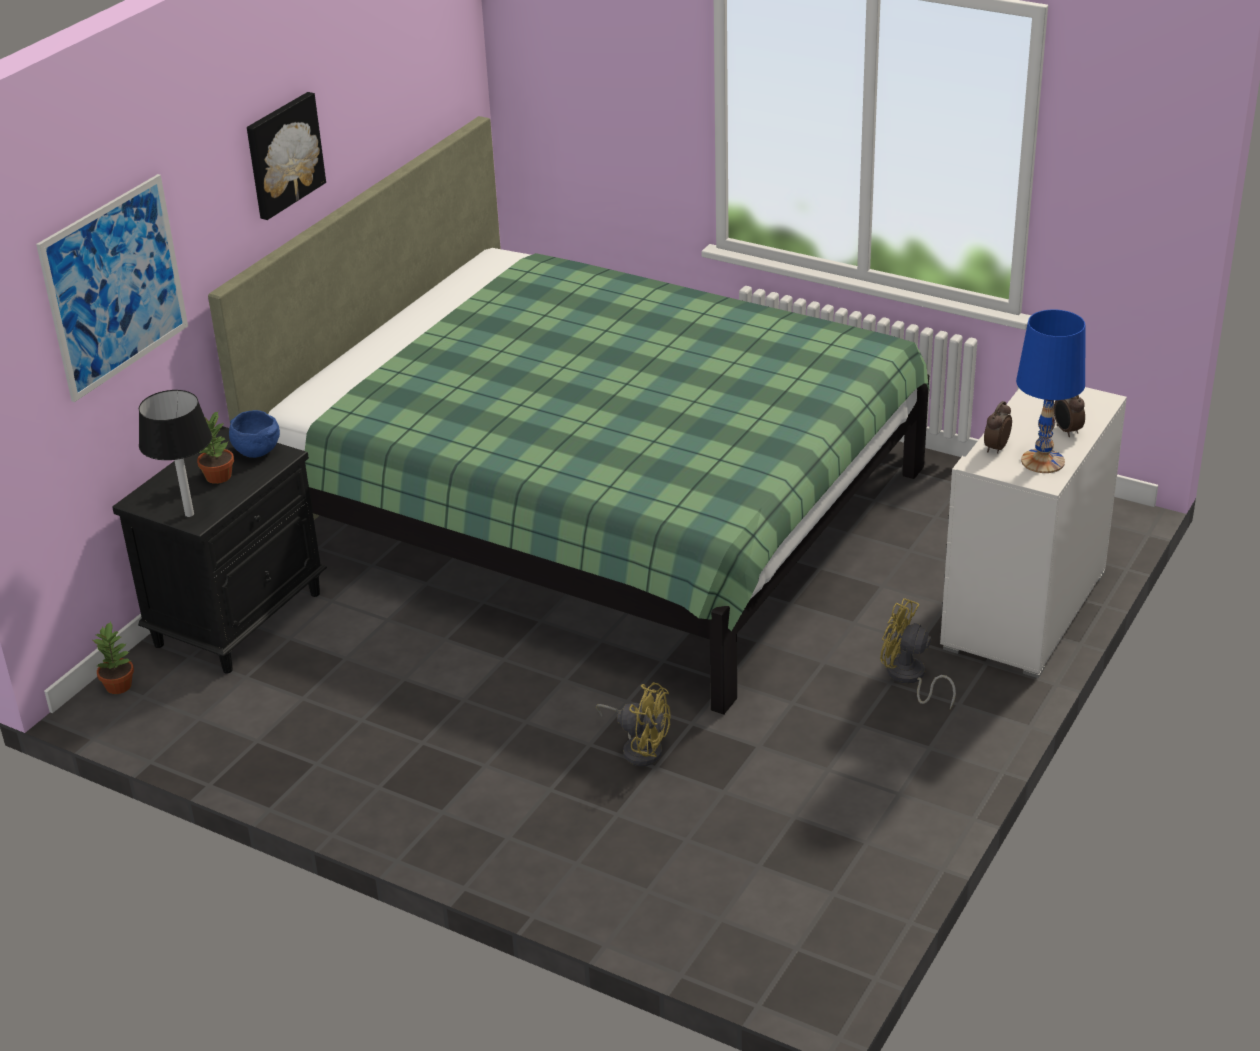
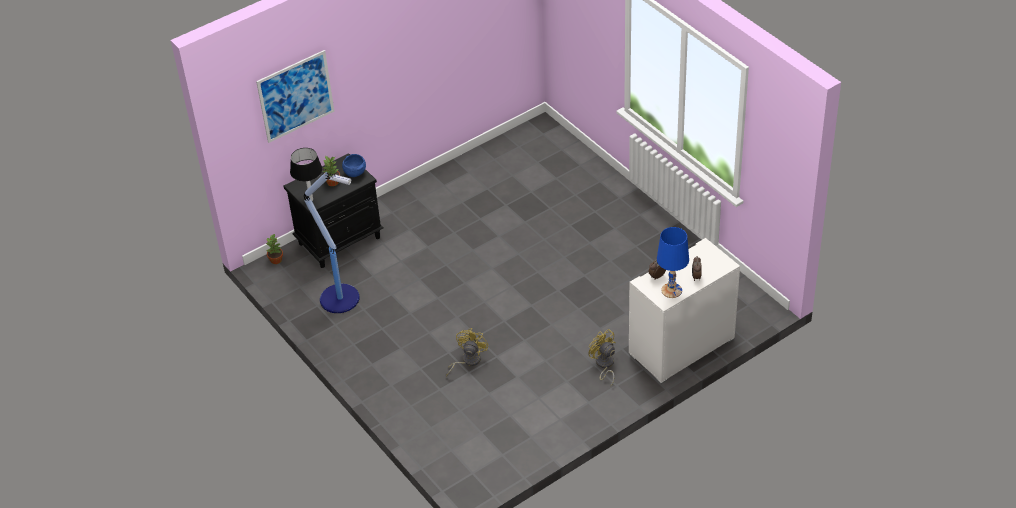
camera: 25 degrees right, 10 degrees up
(283, 154) = (399, 36): picture -> none
(302, 715) = (341, 299): none -> floor lamp
(598, 513) = (524, 231): green bed -> none
(639, 748) = (467, 361): yellow fan -> yellow fan turned 120 degrees counterclockwise

